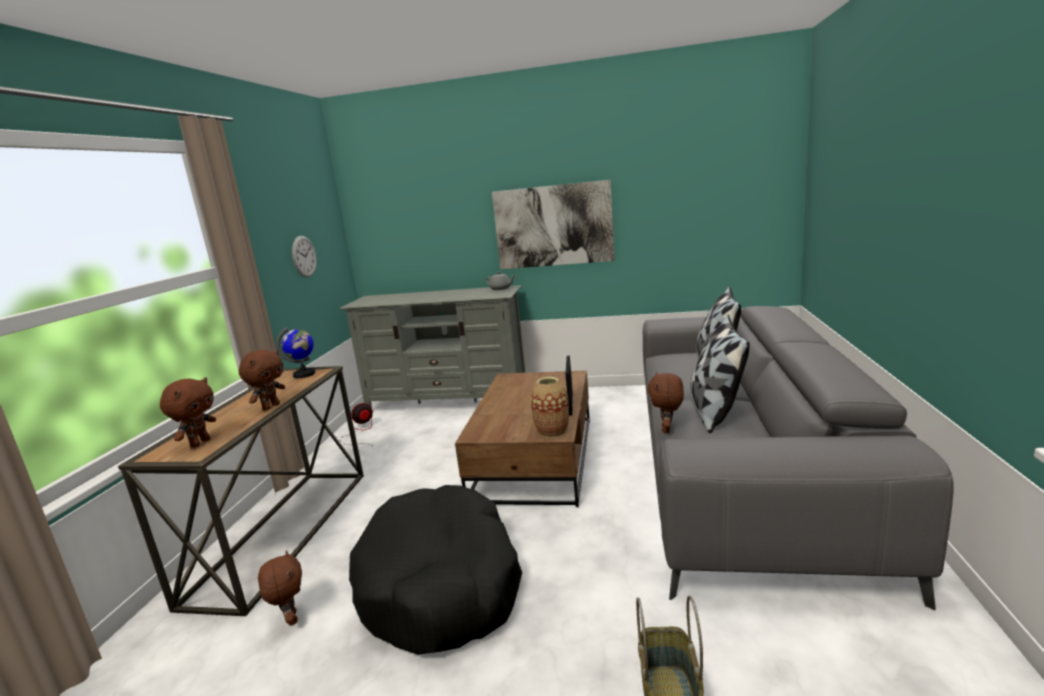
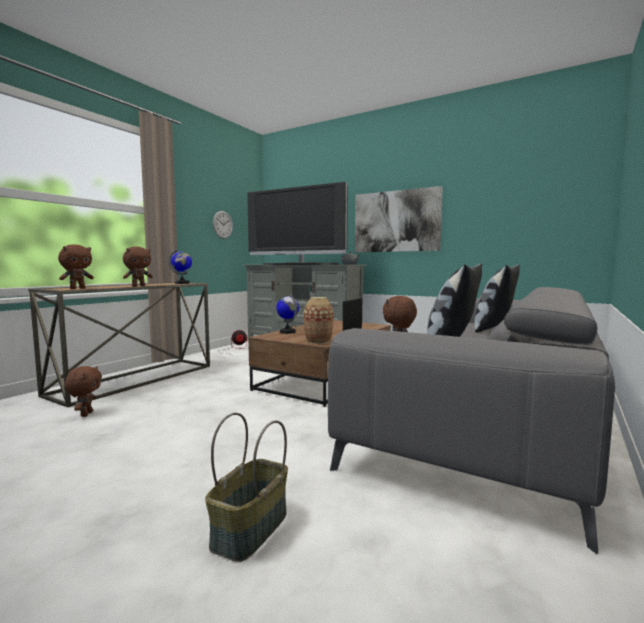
camera: 20 degrees right, 10 degrees down
(429, 298) = (299, 264): none -> television
(441, 584) = (185, 421): black dog bed -> none
(488, 417) = (287, 332): none -> globe

